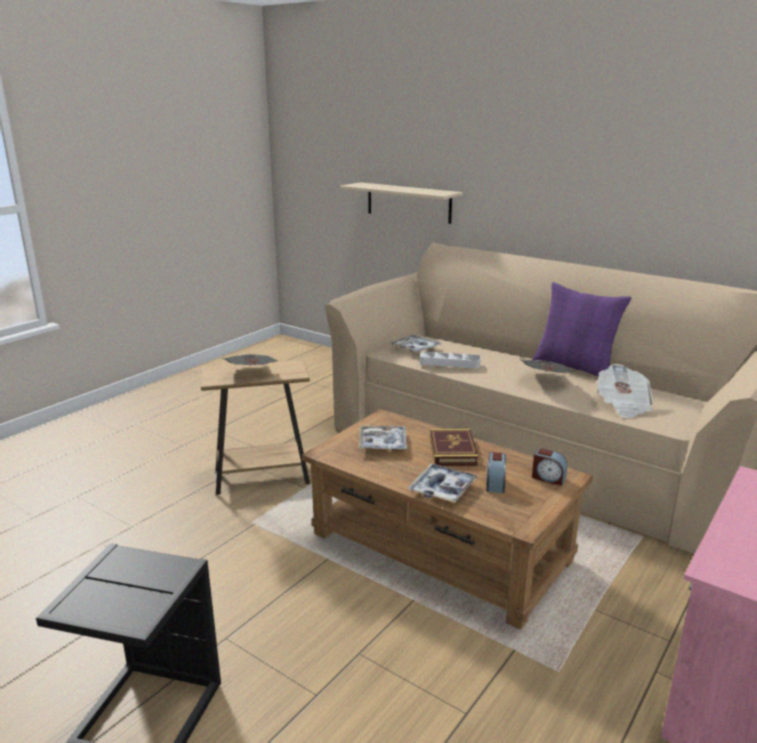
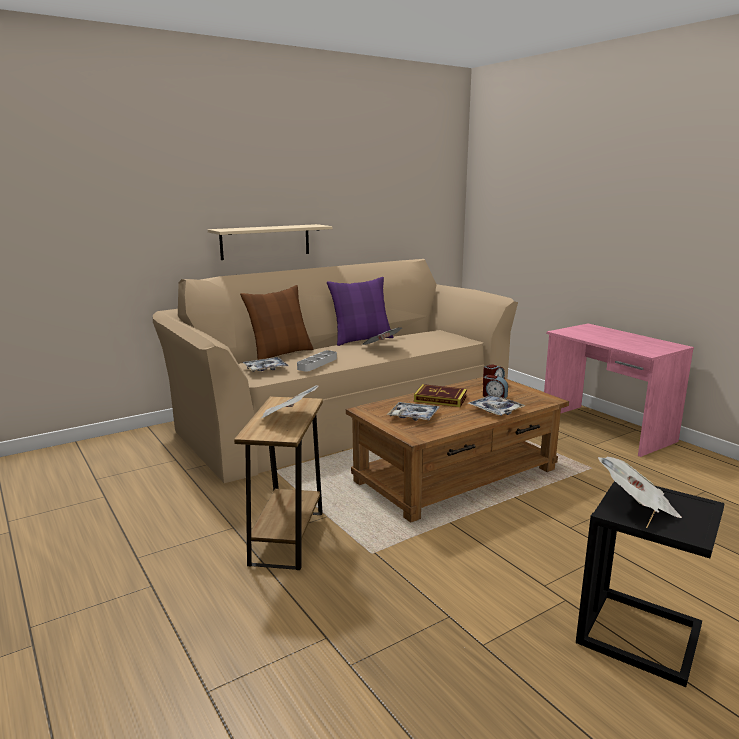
camera: 70 degrees left, 5 degrees down
(408, 202) = (111, 248): beige shelf -> beige shelf (265, 241)
(472, 344) = (280, 354): none -> brown pillow
(623, 406) = (431, 343): newspaper -> newspaper (637, 505)

